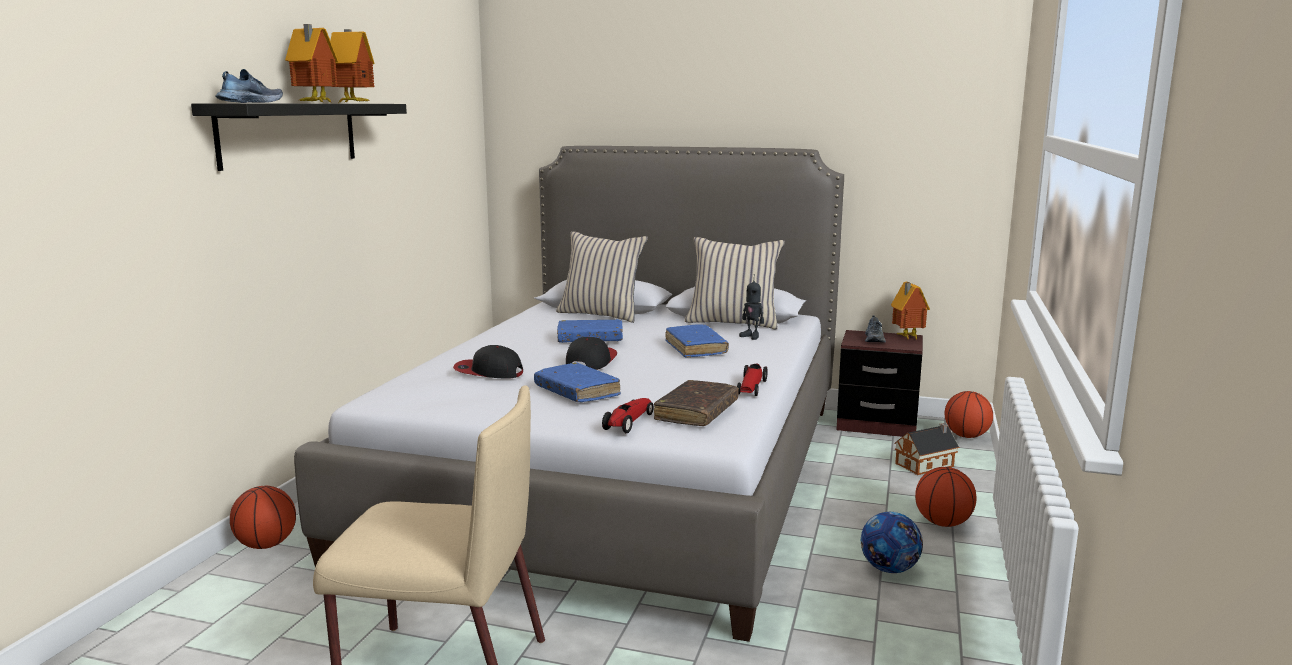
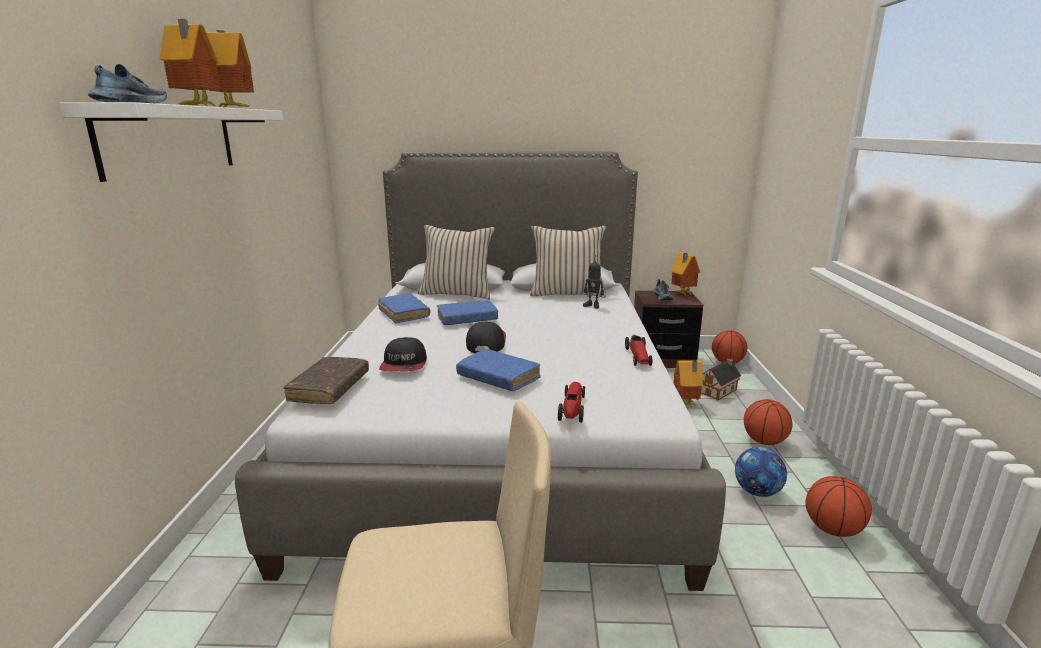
camera: 15 degrees left, 5 degrees up
(266, 545) = (200, 560): basketball -> basketball (832, 529)
(289, 134) = (170, 140): black shelf -> white shelf
(488, 372) = (404, 364): cap -> cap turned 90 degrees counterclockwise
(696, 348) = (560, 321): blue book -> blue book (404, 314)
(696, 412) = (619, 389): brown book -> brown book (329, 388)
(869, 475) = (685, 405): none -> toy house

